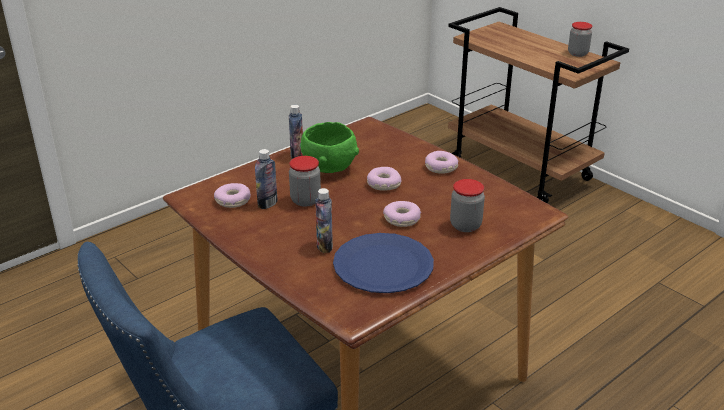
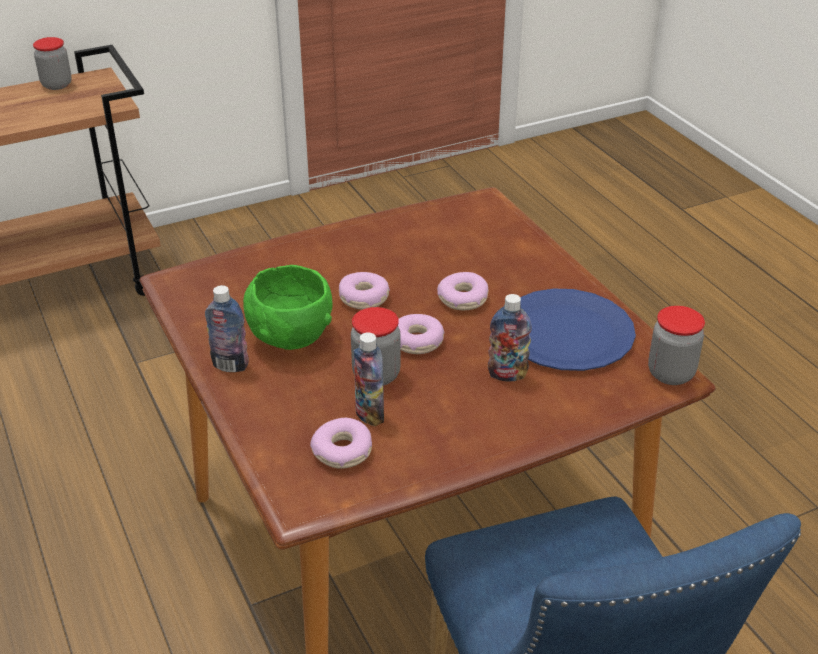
camera: 75 degrees left, 5 degrees up
(440, 167) = (343, 244): donut -> donut (417, 342)
(465, 225) = (495, 255): jar -> jar (670, 374)

